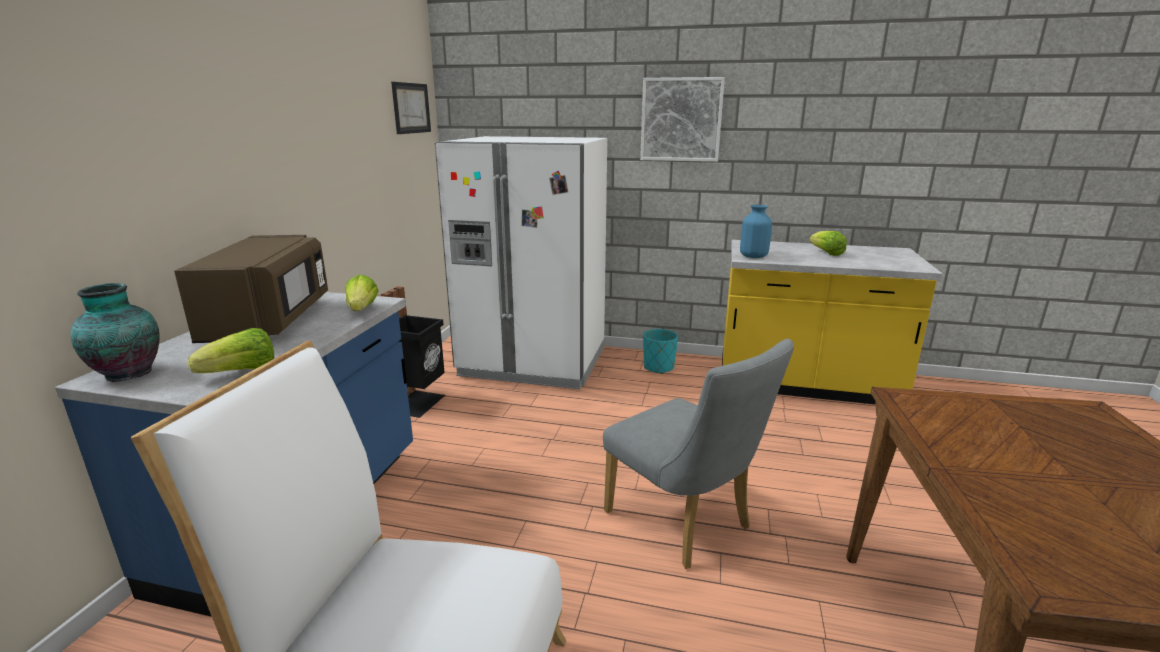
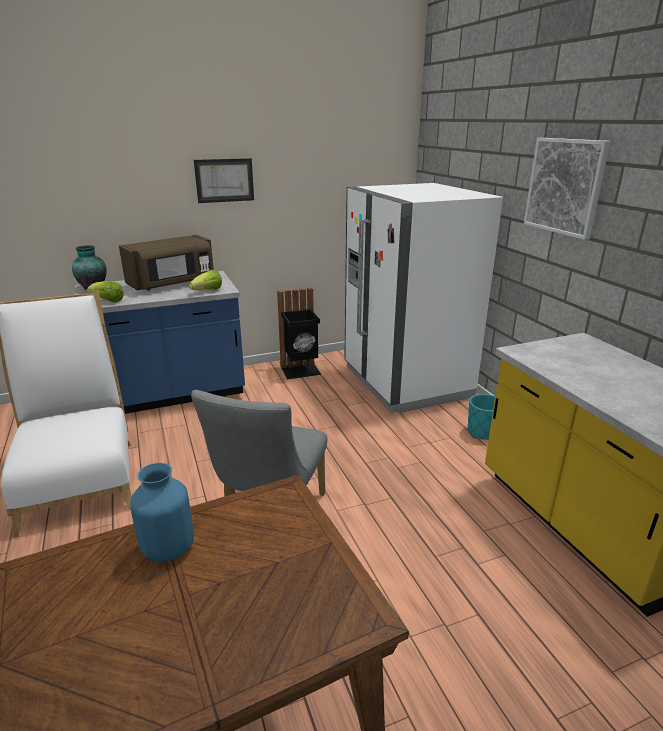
camera: 55 degrees right, 5 degrees up
(411, 108) = (378, 156): picture -> picture (224, 180)
(753, 256) = (531, 352): blue vase -> blue vase (167, 548)
(826, 253) = (628, 381): lettuce -> none

